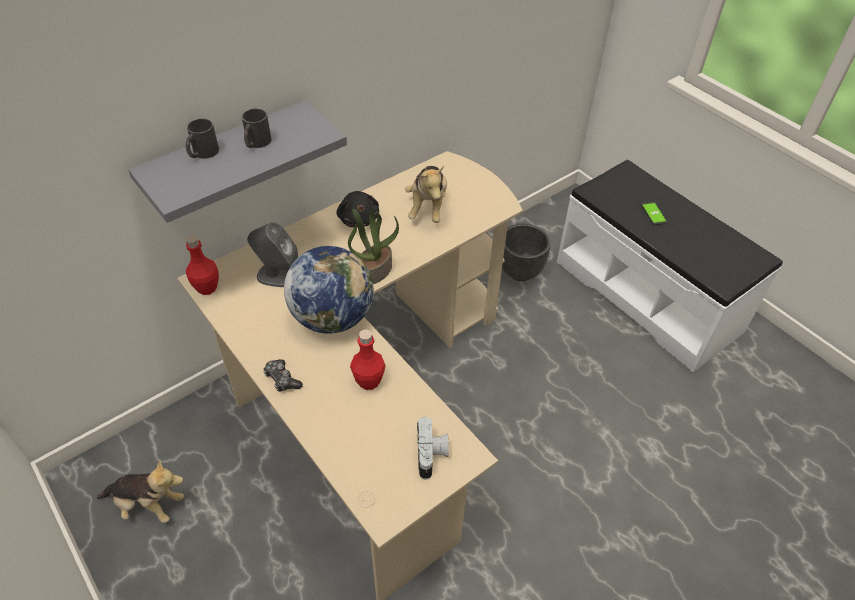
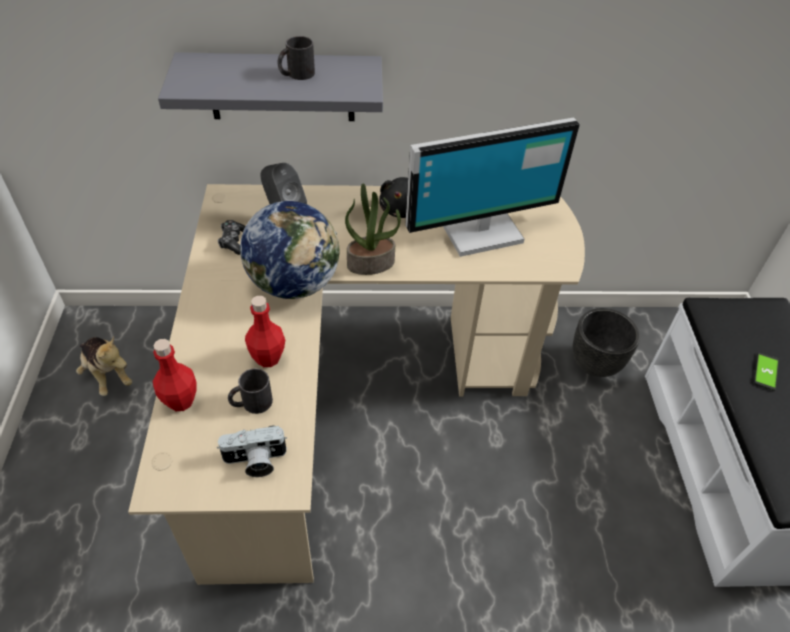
camera: 35 degrees right, 0 degrees up
(202, 153) = (243, 64): black mug -> black mug (251, 403)
(207, 288) = (219, 204): red bottle -> red bottle (180, 401)
(282, 379) = (200, 312): game controller -> game controller (233, 241)
(428, 207) = (480, 230): plush toy -> monitor
(432, 455) = (255, 461): camera -> camera turned 45 degrees clockwise

